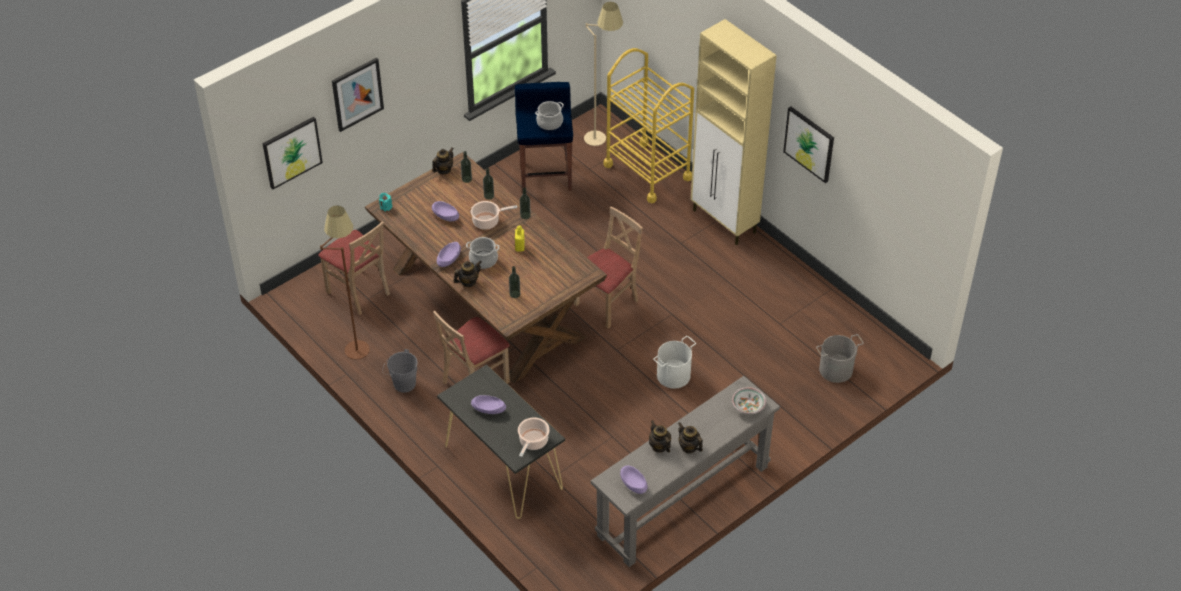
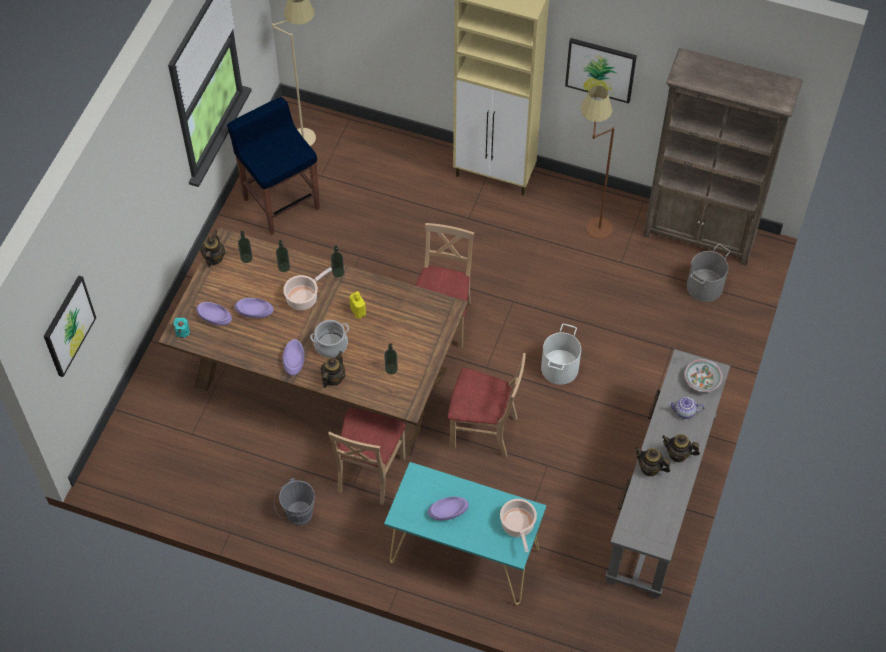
camera: 30 degrees left, 10 degrees up
(354, 341) = (212, 491): brown floor lamp -> brown floor lamp (590, 221)
(357, 94) = (107, 224): picture -> none
(359, 292) = (177, 431): beige chair -> beige chair (483, 431)
(503, 467) = (463, 555): black console table -> turquoise console table
(549, 122) = (283, 150): cooking pot -> none
(633, 484) = (654, 523): purple bowl -> purple bowl (215, 318)
(647, 171) = (382, 152): yellow cart -> none
(717, 421) = (684, 412): none -> teapot
(860, 332) = (700, 235): none -> brown bookcase

